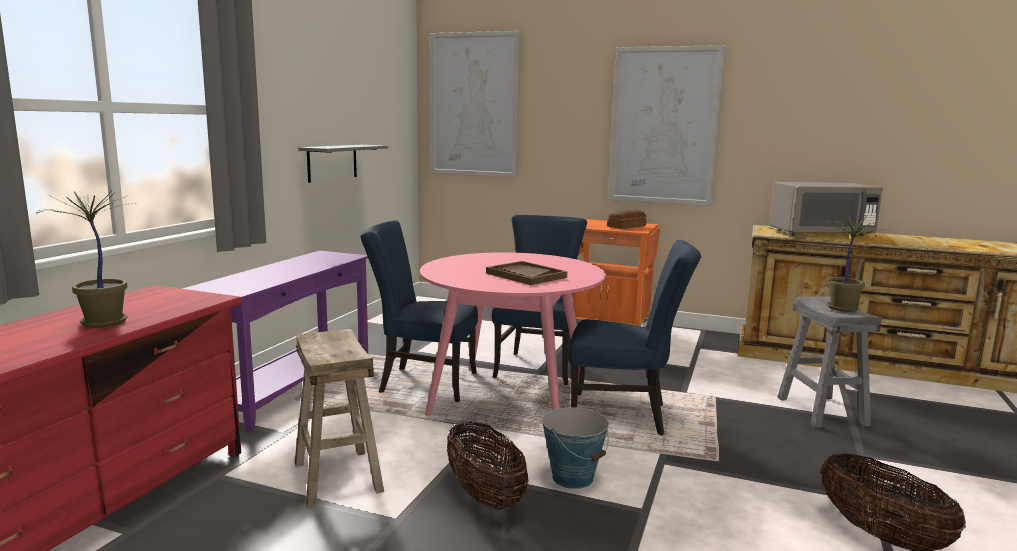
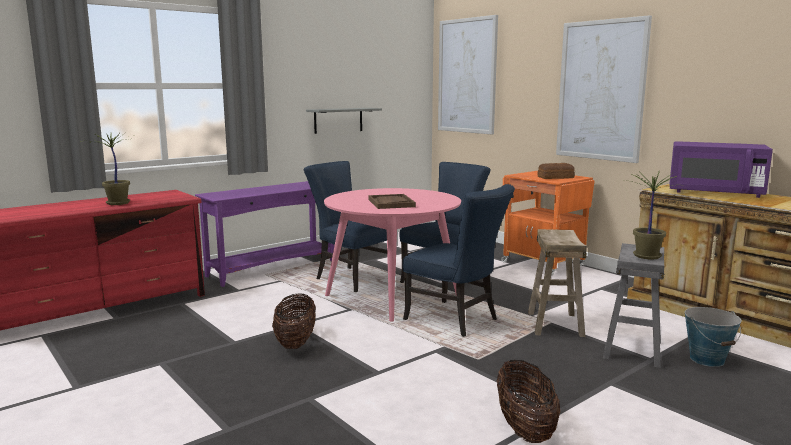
camera: 30 degrees right, 0 degrees up
(338, 476) = (235, 316): beige stool -> beige stool (555, 324)
(573, 477) = (362, 345): bucket -> bucket (707, 359)
(820, 234) = (714, 193): grey microwave -> purple microwave

